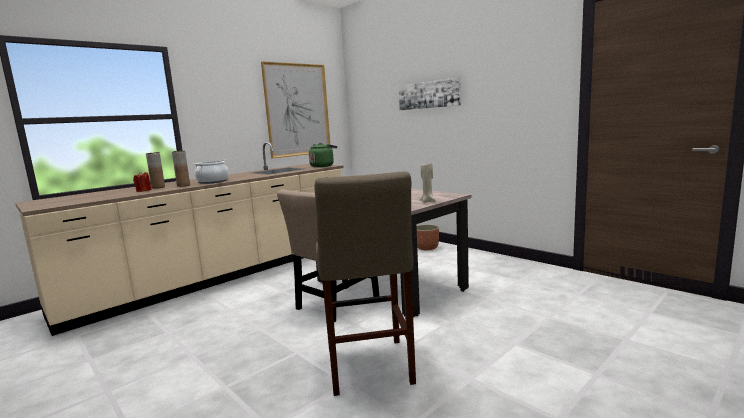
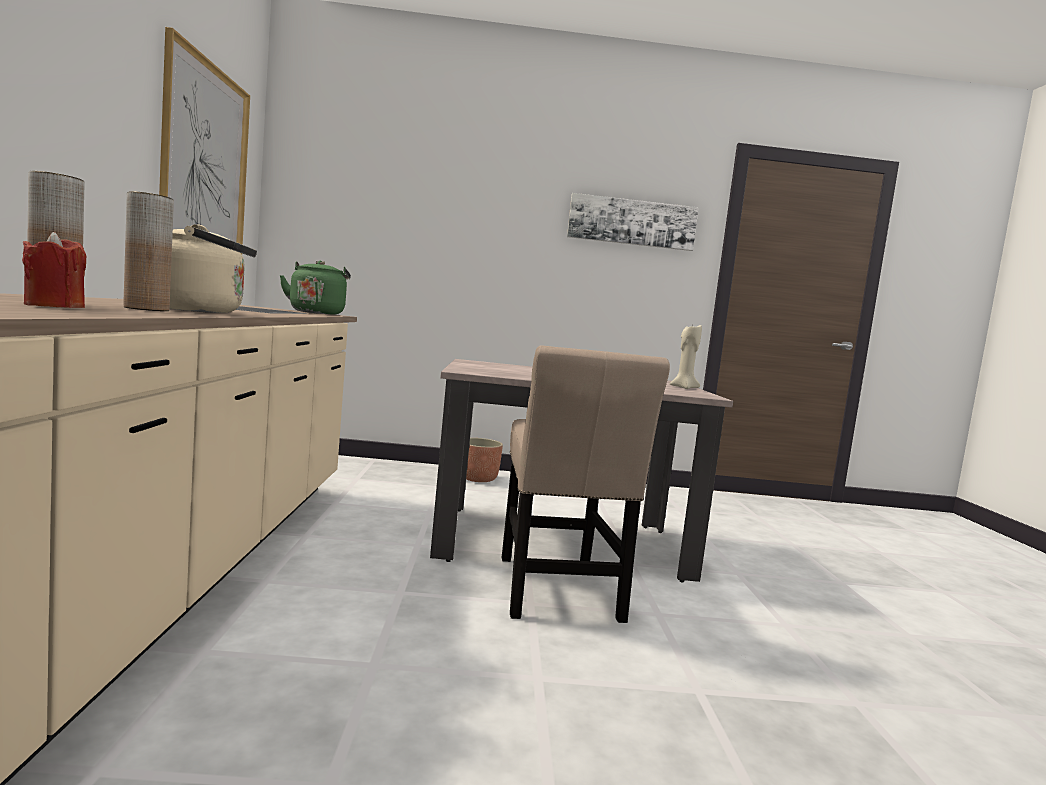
camera: 50 degrees left, 5 degrees down
(213, 182) = (202, 311): cooking pot -> beige kettle
(369, 368) = (825, 670): beige stool -> none
(429, 95) = (483, 217): picture -> picture (631, 222)

